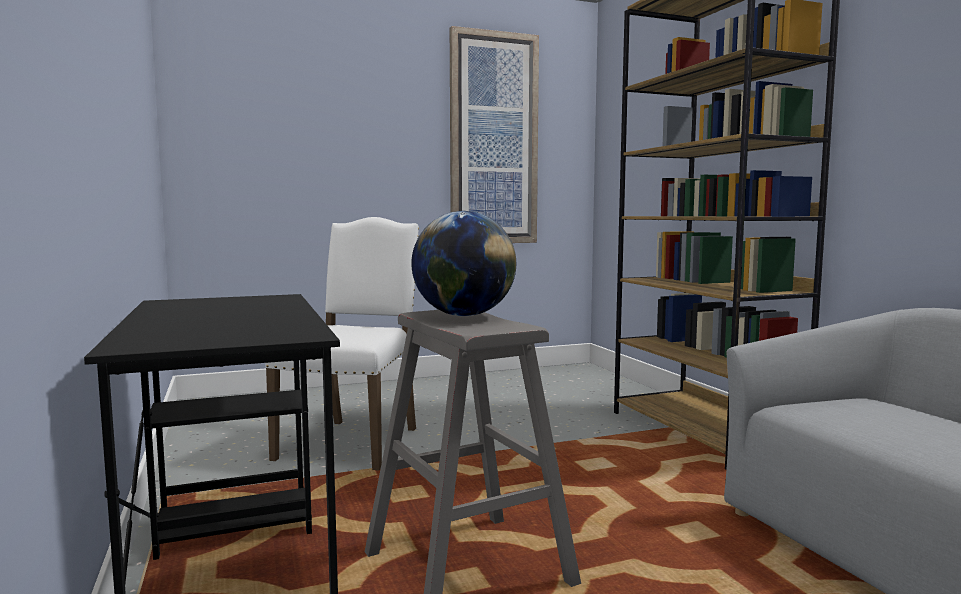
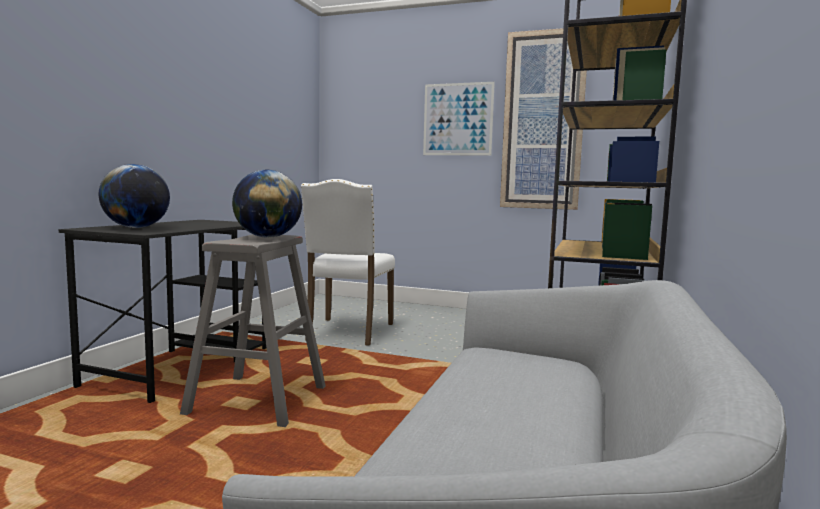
camera: 40 degrees right, 0 degrees up
(205, 330) = (136, 227): none -> globe
(353, 442) = (348, 332): white chair -> white chair turned 135 degrees clockwise
(390, 131) = (458, 119): none -> picture

